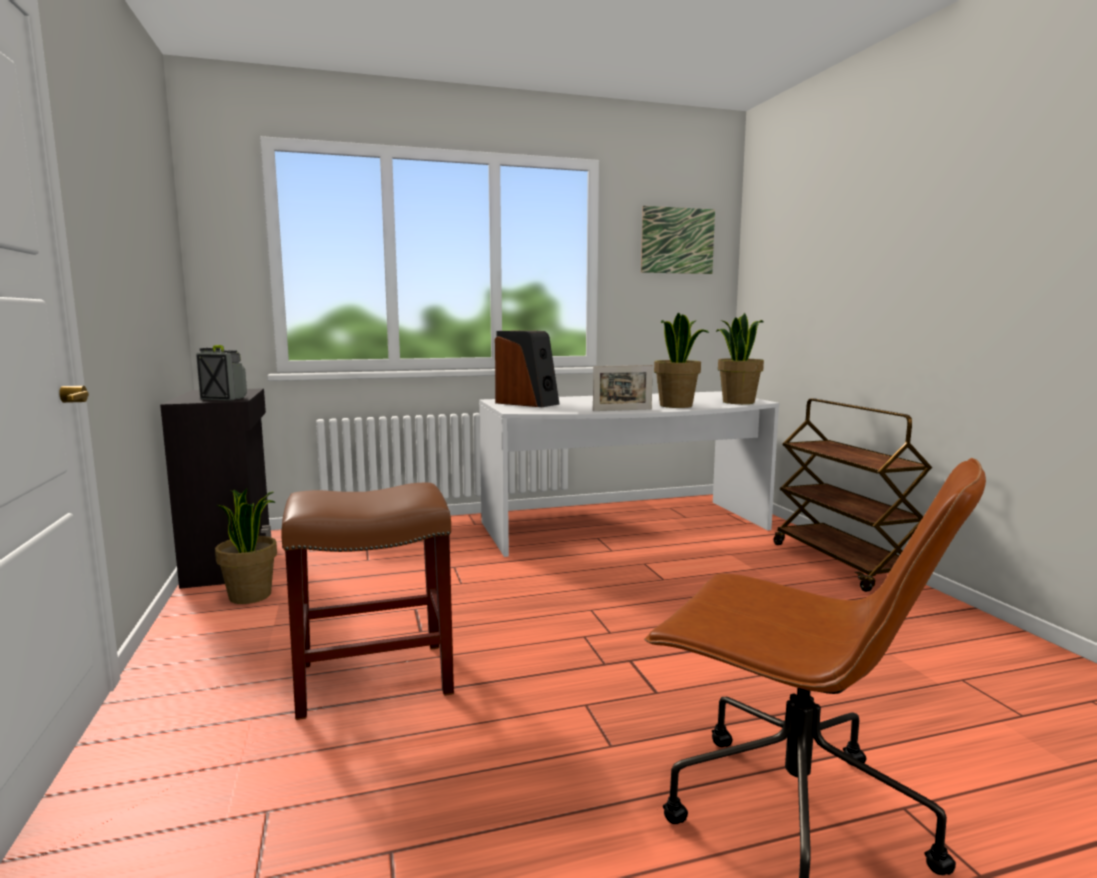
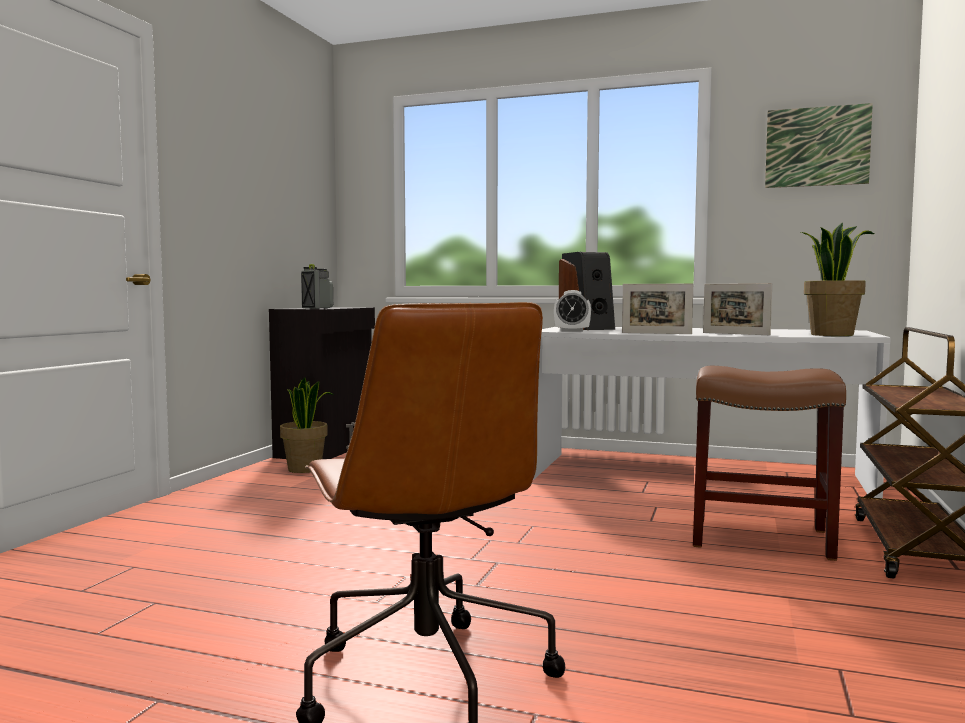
camera: 35 degrees right, 5 degrees down
(372, 679) = (295, 526): brown stool -> brown stool (759, 538)
(542, 411) = (572, 331): none -> alarm clock
(676, 406) = (735, 334): potted plant -> picture frame

